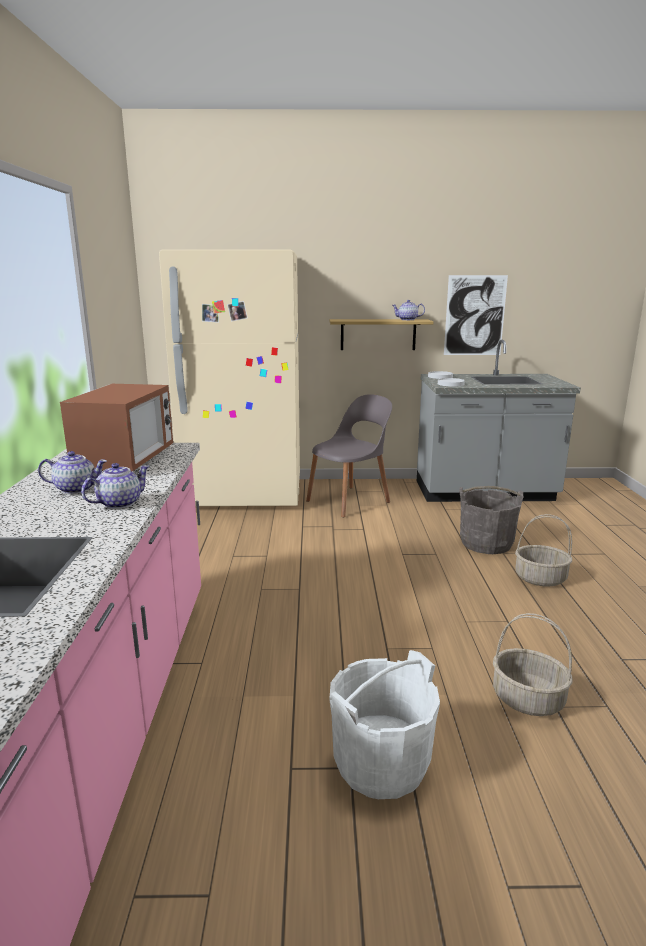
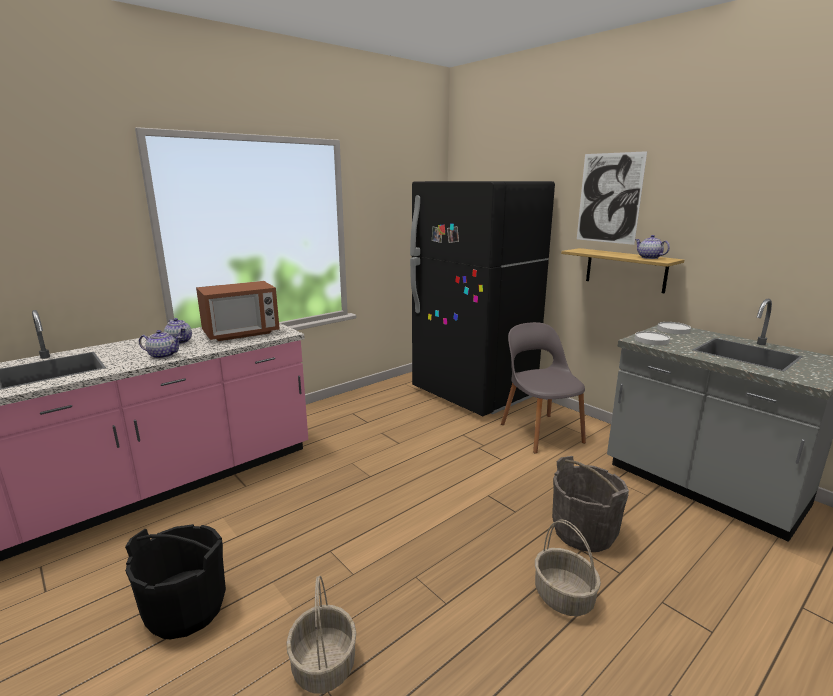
camera: 50 degrees right, 0 degrees up
(244, 495) = (473, 393): beige fridge -> black fridge
(350, 501) = (540, 432): grey chair -> grey chair turned 120 degrees counterclockwise
(381, 763) = (185, 609): white bucket -> black bucket
(475, 315) = (750, 262): picture -> picture (609, 198)

